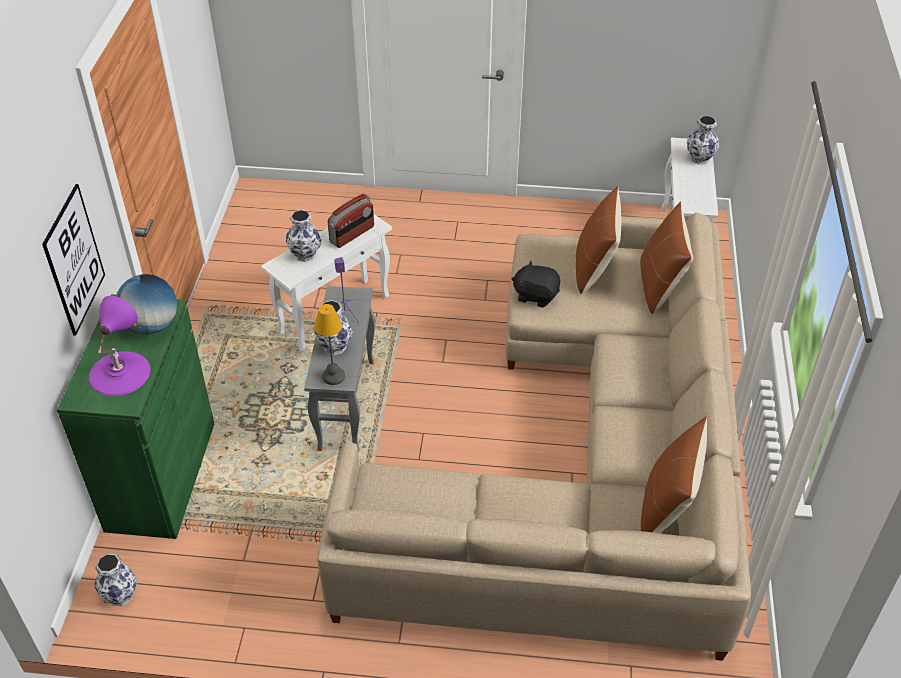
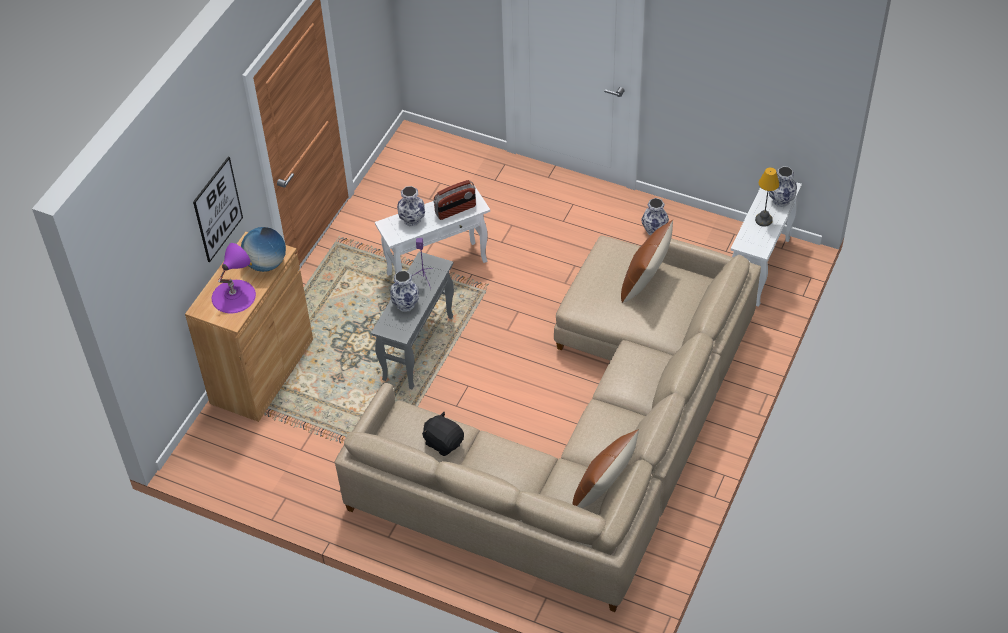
camera: 20 degrees right, 5 degrees up
(121, 595) = (209, 452): vase -> vase (654, 230)
(161, 476) = (262, 371): green cabinet -> brown cabinet
(333, 375) = (395, 328): table lamp -> table lamp (763, 219)
(536, 295) = (587, 295): black plush toy -> black plush toy (443, 442)
(659, 286) = (691, 310): brown pillow -> none

